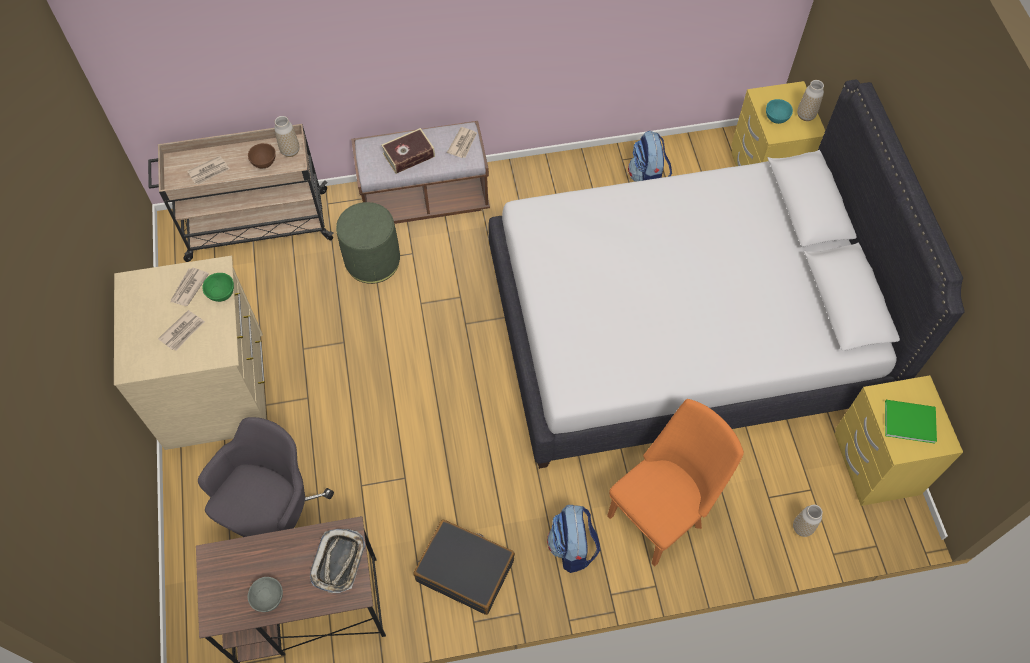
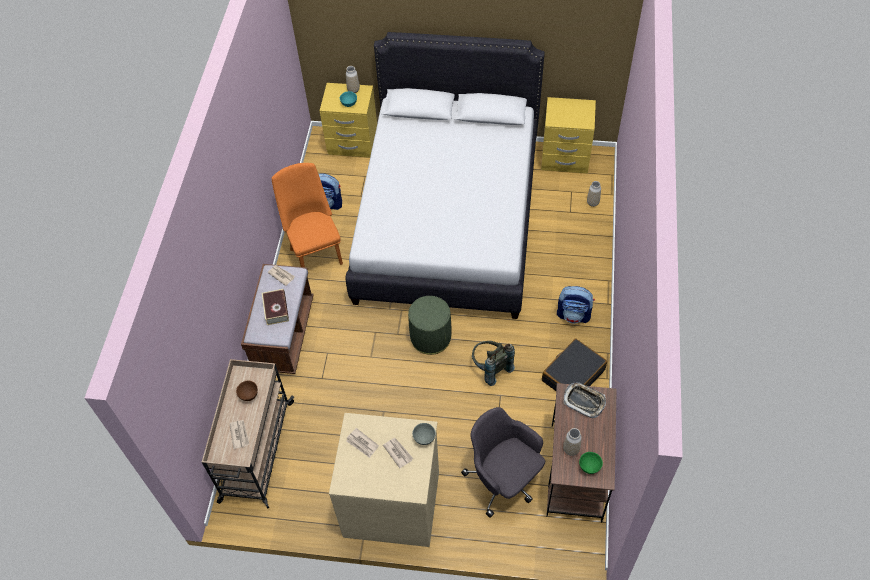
camera: 70 degrees left, 5 degrees down
(222, 294) = (376, 423): green bowl -> green bowl (590, 467)
(268, 599) = (598, 445): grey bowl -> grey bowl (424, 438)
(290, 151) = (246, 376): vase -> vase (571, 449)
(373, 261) = (323, 379): green ottoman -> green ottoman (431, 337)
(444, 454) = (490, 368): none -> grey backpack
(660, 515) = (566, 266): orange chair -> orange chair (315, 252)
(908, 420) = (571, 115): green book -> none

